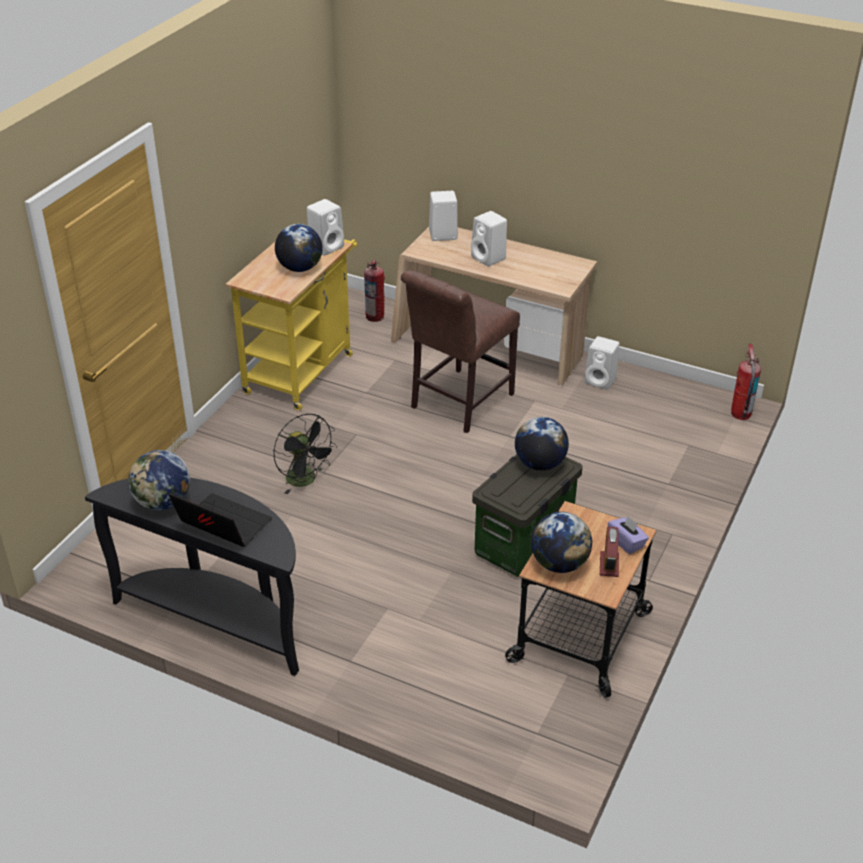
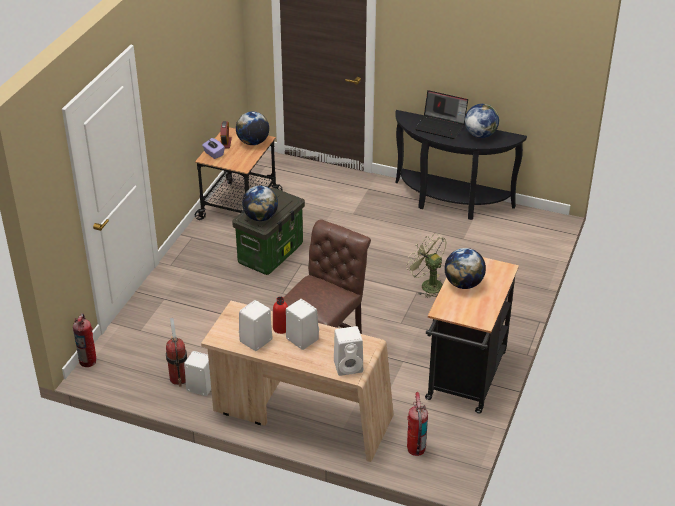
camera: 175 degrees right, 0 degrees up
(302, 369) = (465, 381): yellow cart -> black cart
(306, 480) = (427, 285): black fan -> green fan
(326, 246) = (449, 309): white speaker -> white speaker (255, 341)
(511, 268) = (281, 328): none -> red bottle
(627, 390) = (179, 378): none -> fire extinguisher

